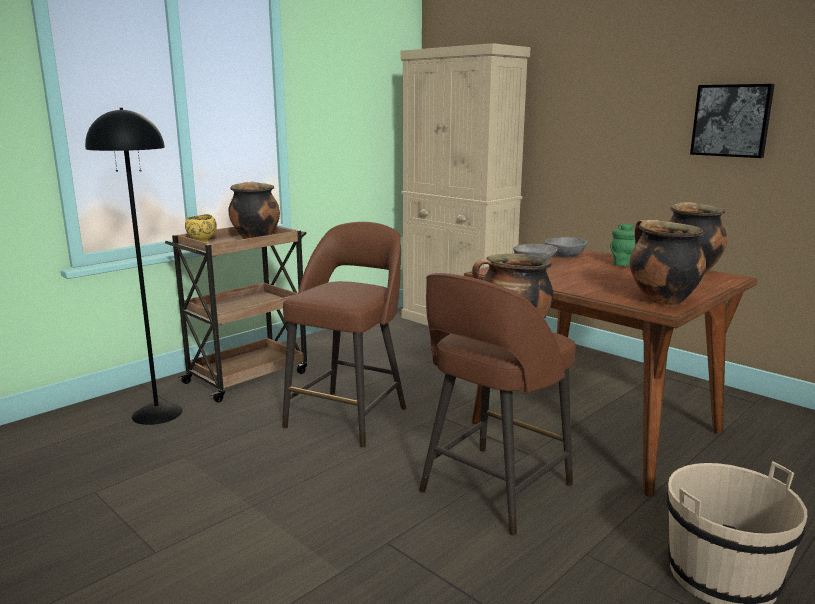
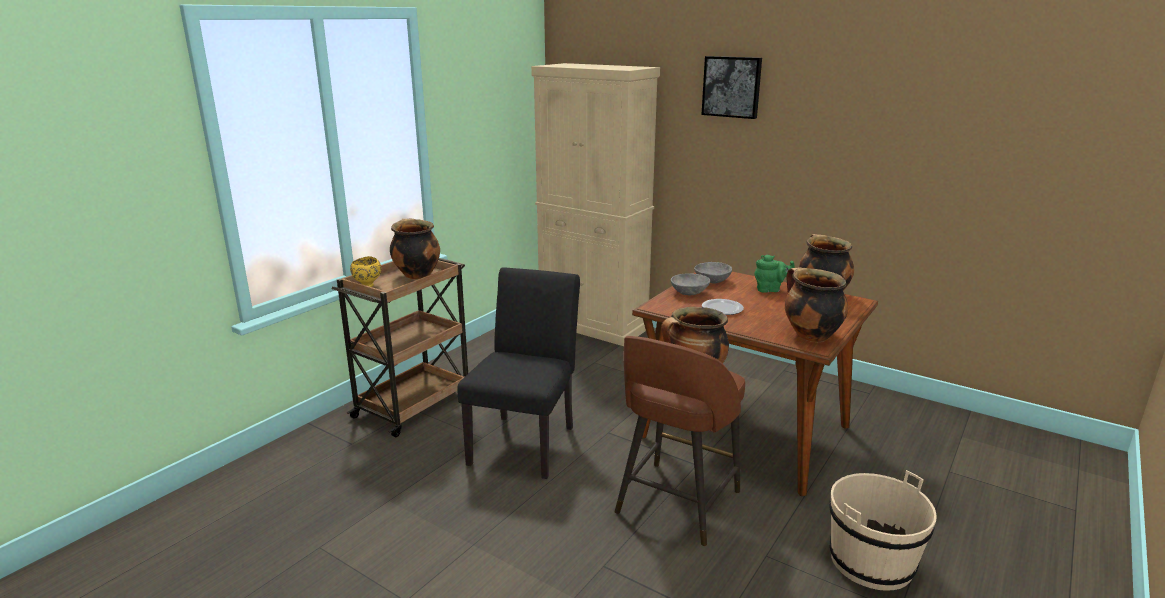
camera: 10 degrees left, 5 degrees up
(157, 413) = (341, 455): black floor lamp -> none
(348, 416) = (526, 440): brown stool -> black chair
(566, 276) = (723, 309): none -> plate
(731, 120) = (848, 151): picture -> picture (732, 86)

